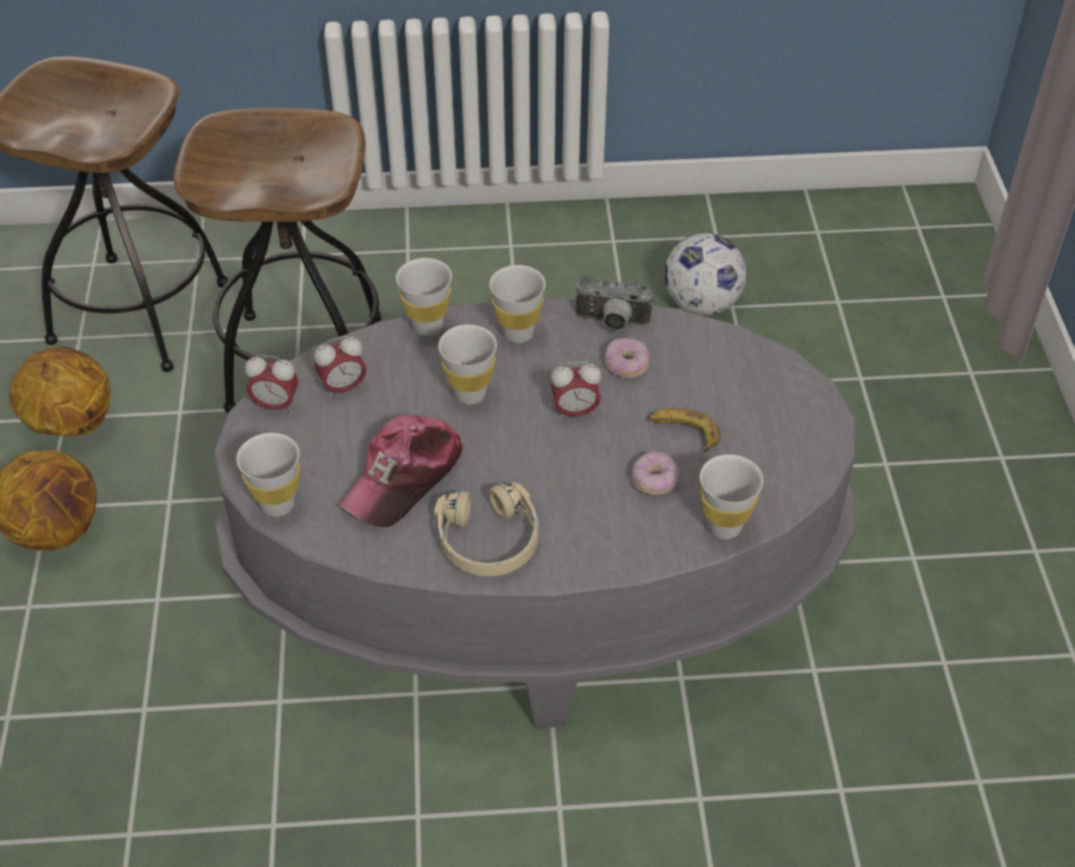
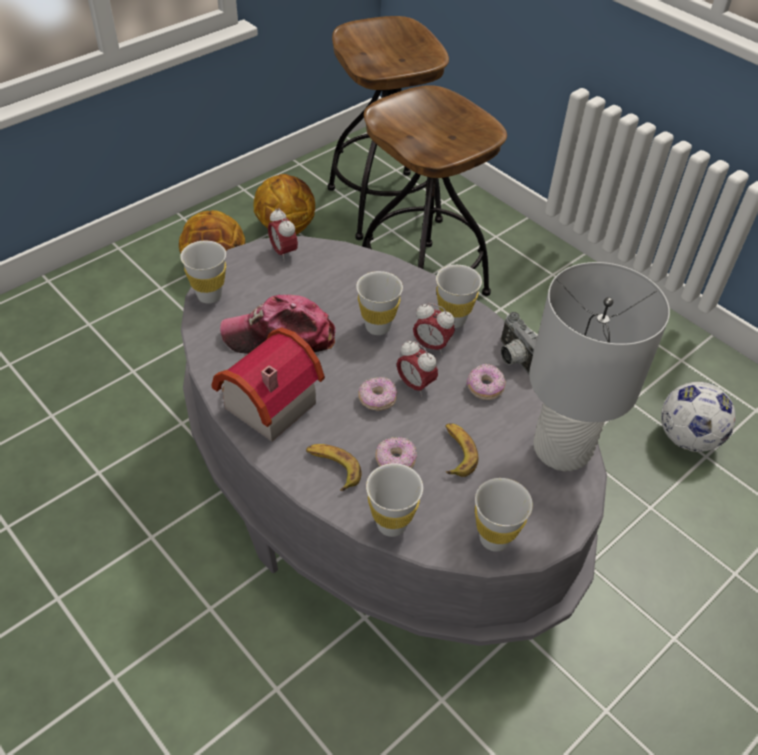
camera: 50 degrees right, 0 degrees up
(343, 388) = (325, 271): alarm clock -> alarm clock (431, 346)
(427, 326) = (413, 277): white cup -> white cup (494, 539)
(489, 541) = (264, 404): beige headphones -> toy house
(567, 451) = (377, 400): none -> donut
(621, 532) = (333, 468): none -> banana
(749, 363) = (562, 453): none -> grey table lamp

